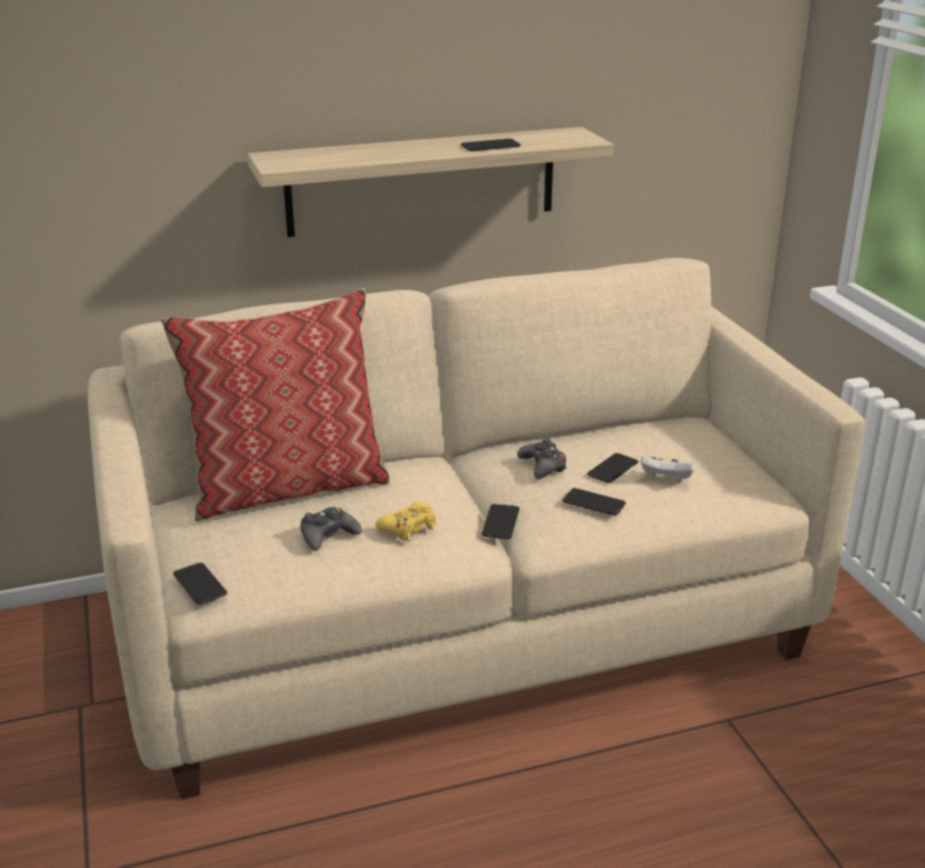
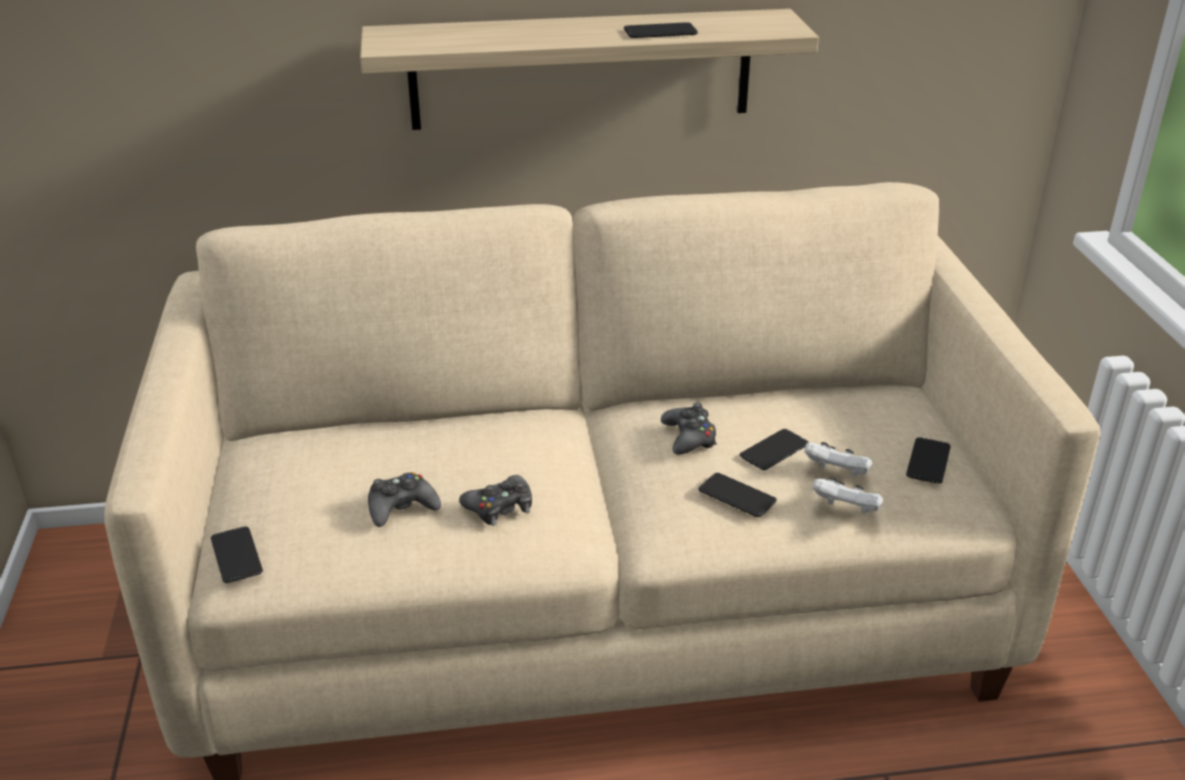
camera: 10 degrees right, 5 degrees up
(288, 486) = (378, 435): pillow -> none
(408, 528) = (500, 507): yellow game controller -> black game controller
(500, 522) = (616, 510): phone -> phone (928, 461)
(681, 504) = (846, 510): none -> white game controller

